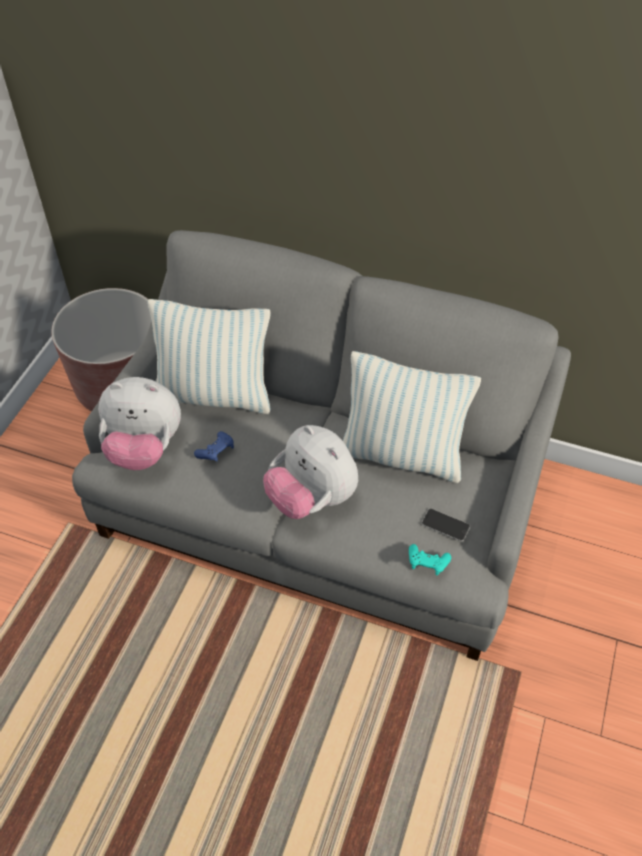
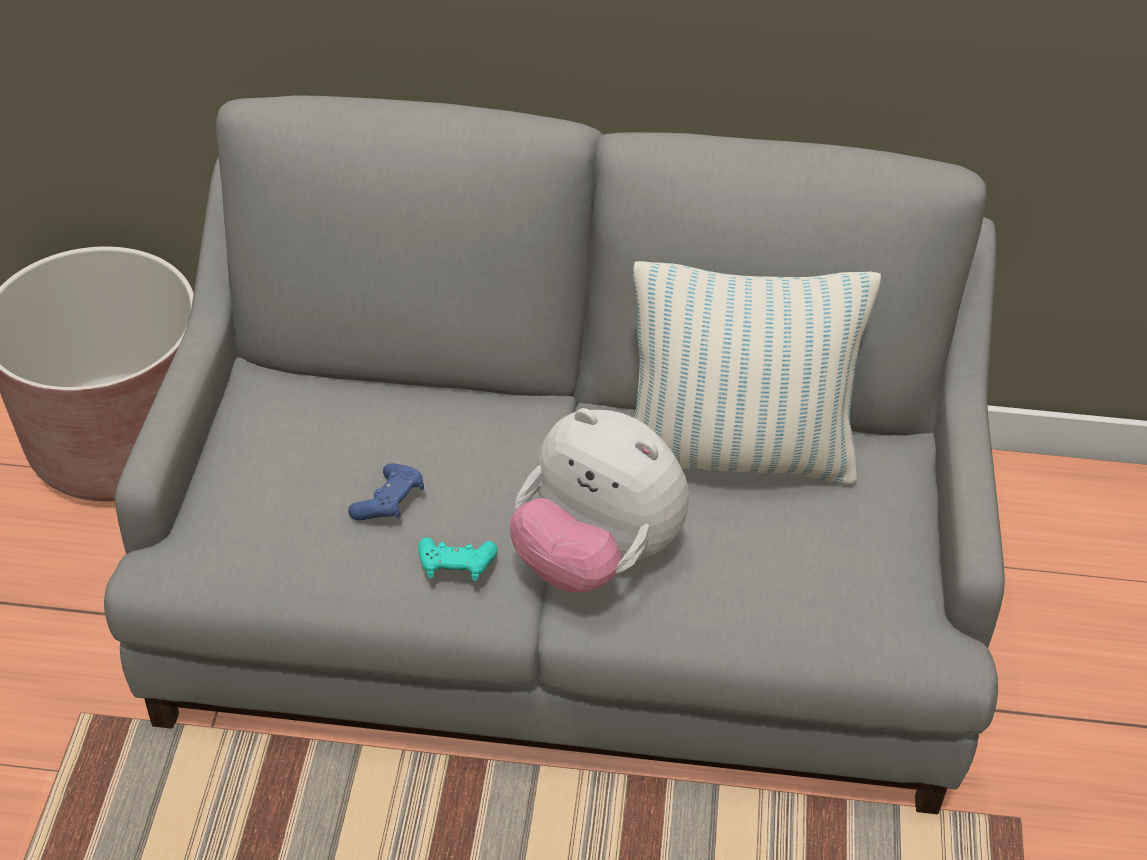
camera: 15 degrees left, 5 degrees down
(144, 448) = (243, 521): plush toy -> none
(215, 395) = (354, 405): pillow -> none
(427, 564) = (845, 632): turquoise game controller -> turquoise game controller (456, 568)
(445, 525) = (856, 559): phone -> none

